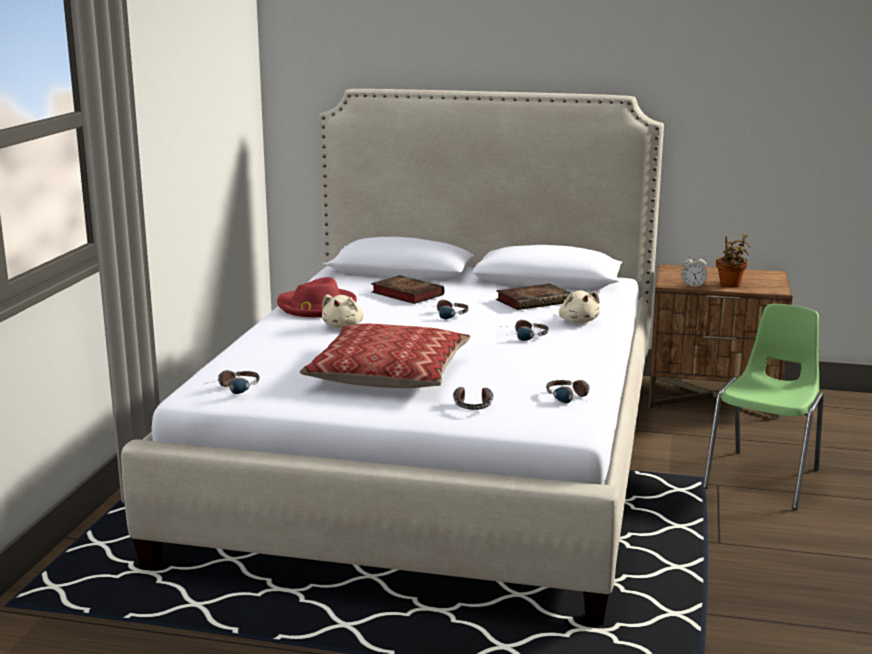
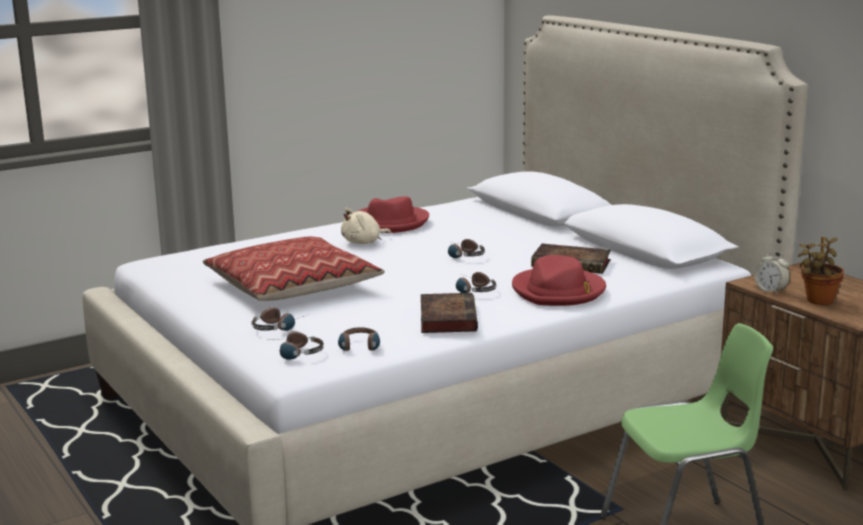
camera: 45 degrees right, 0 degrees up
(233, 389) = (171, 265): headphones -> headphones (293, 353)
(405, 294) = (483, 230): book -> book (447, 318)
(578, 321) = (558, 291): beige plush toy -> red hat

